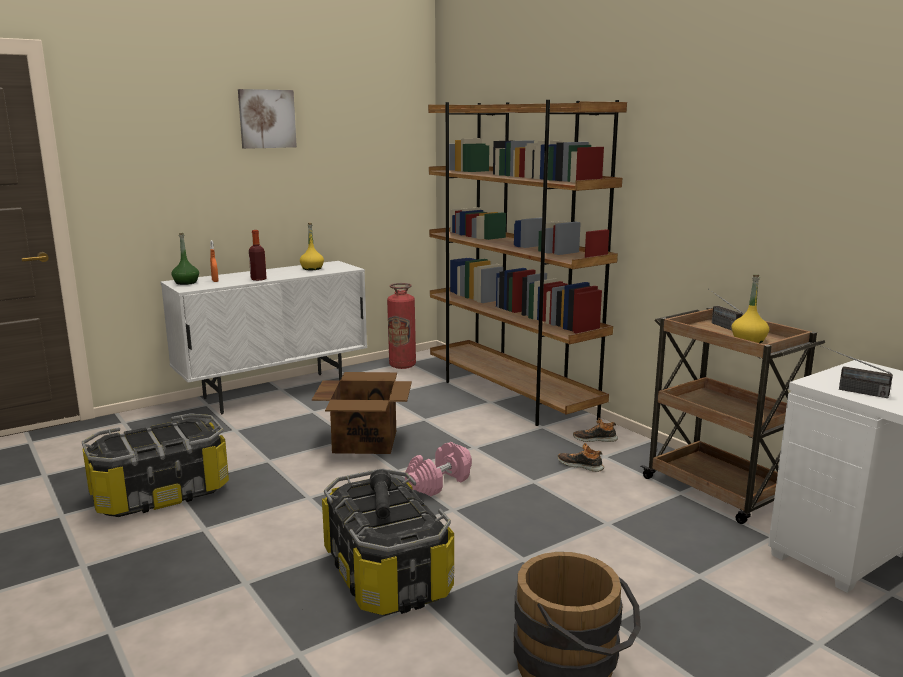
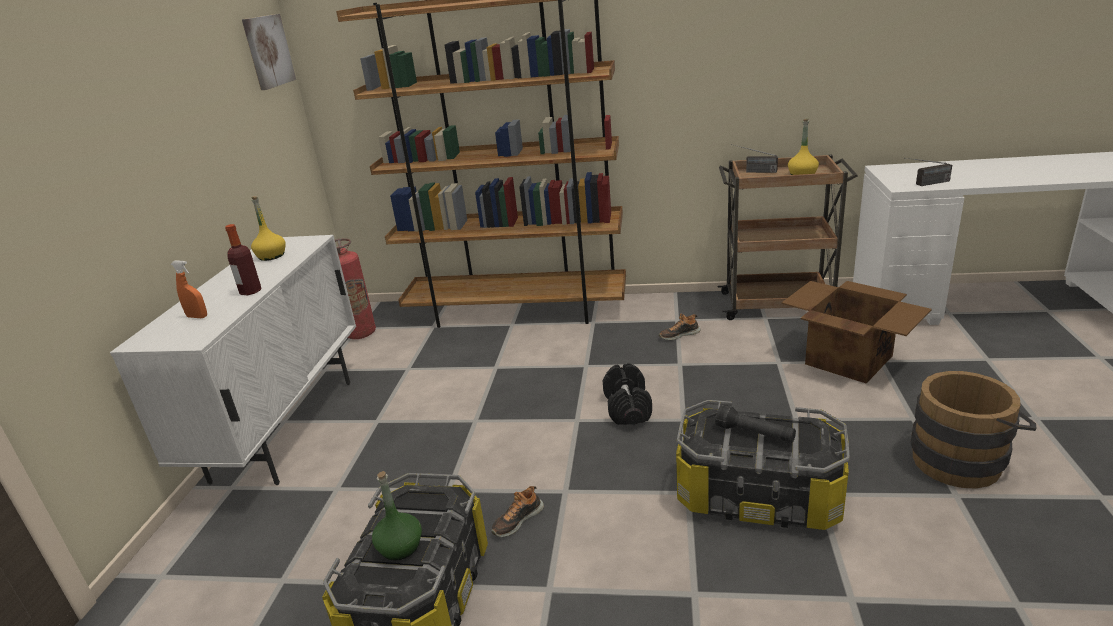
camera: 45 degrees left, 10 degrees up
(186, 282) = (162, 336): green bottle -> green bottle (400, 547)
(267, 119) = (142, 60): picture -> picture (267, 51)
(365, 441) = (493, 414): cardboard box -> cardboard box (847, 359)
(438, 482) = (627, 407): pink dumbbell -> black dumbbell
(595, 439) = (644, 311): shoe -> shoe (517, 520)

